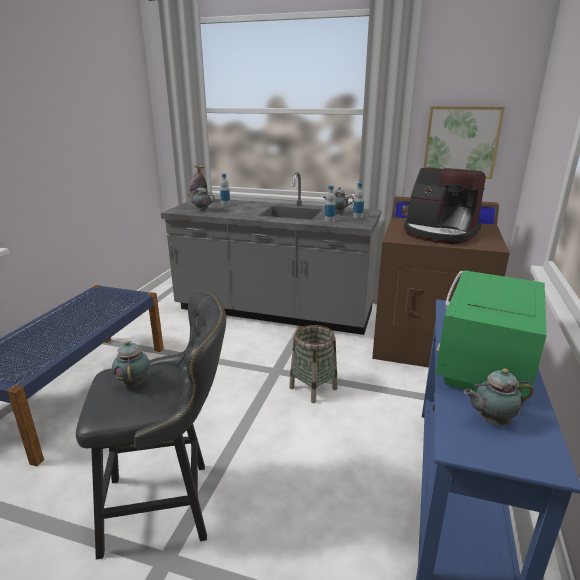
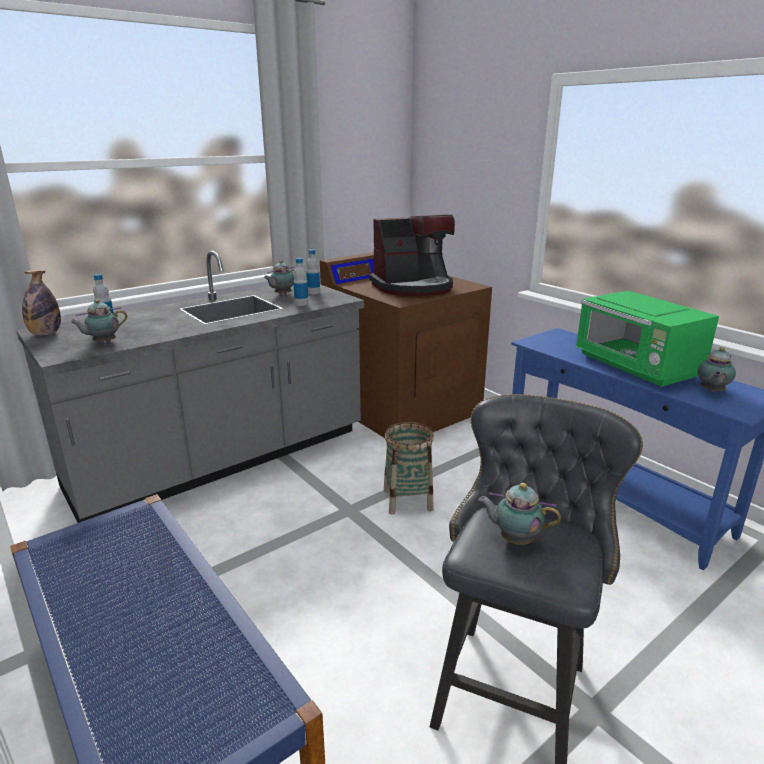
camera: 55 degrees left, 0 degrees up
(461, 142) = (358, 188): picture -> none

